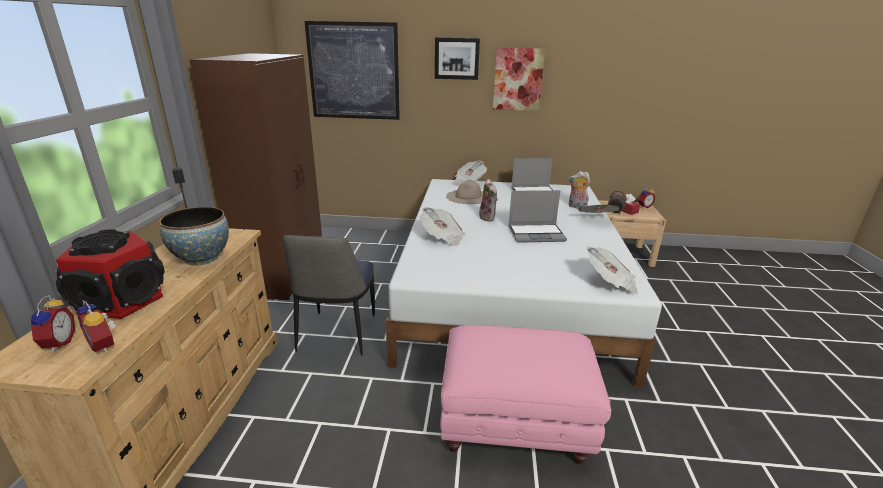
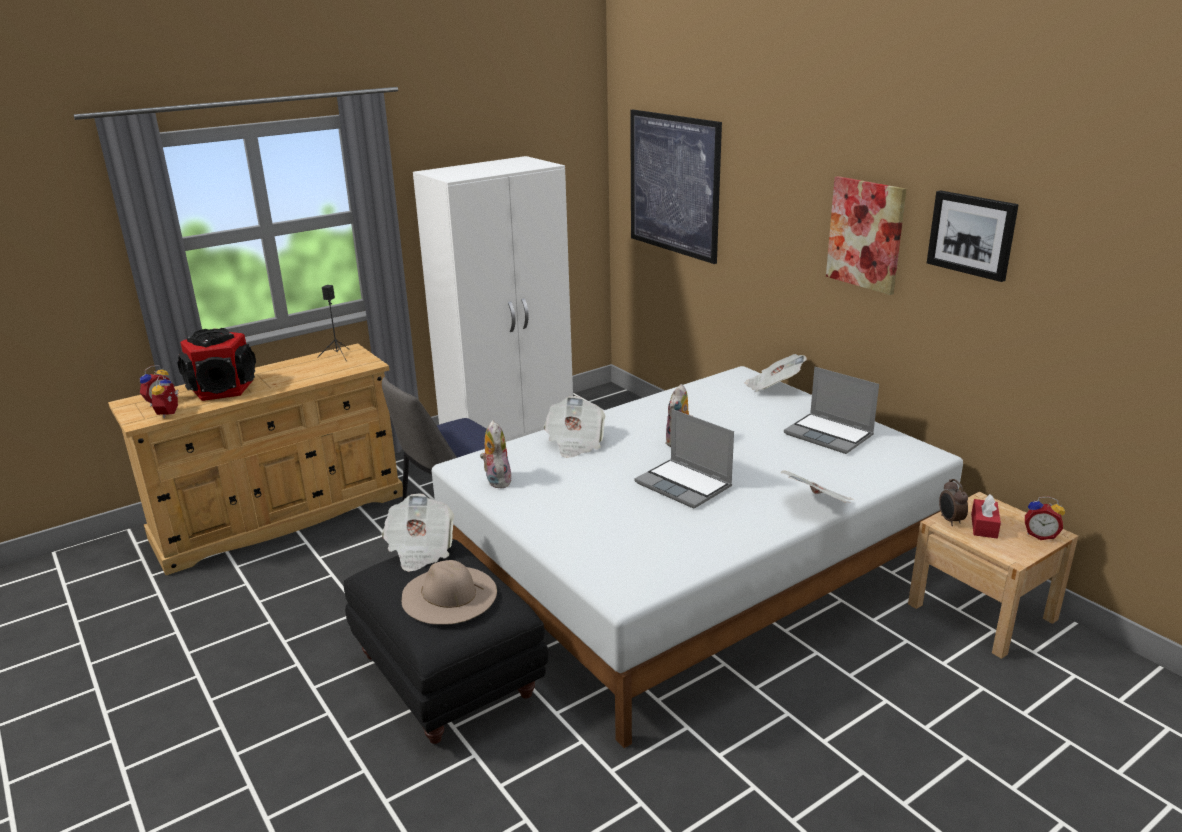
camera: 50 degrees right, 0 degrees up
(202, 258) = (310, 375): bowl -> none
(285, 274) = (509, 433): brown wardrobe -> white wardrobe
(456, 58) = (787, 185): picture -> picture (972, 234)
(468, 196) = (724, 406): beige hat -> beige hat (448, 594)
(516, 422) = (449, 677): pink ottoman -> black ottoman
(576, 207) = (839, 477): plush toy -> plush toy (496, 480)
(610, 283) = (619, 573): newspaper -> newspaper (420, 549)

